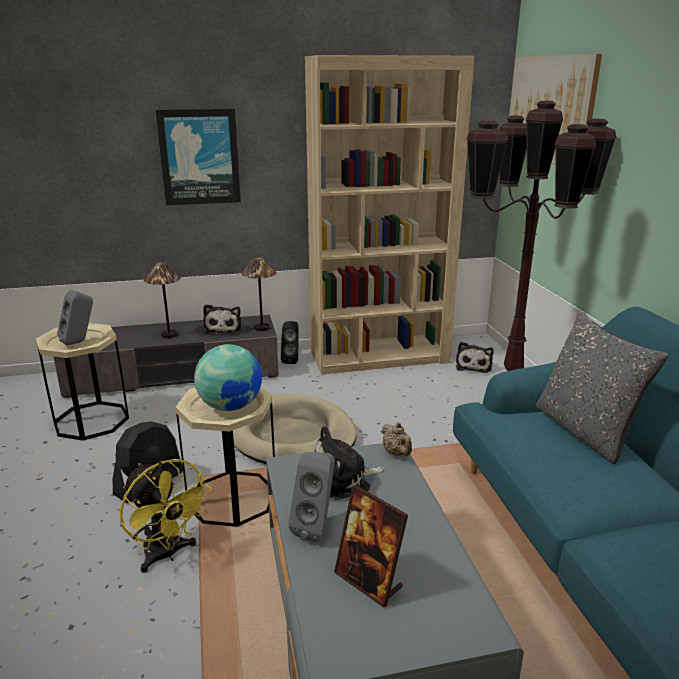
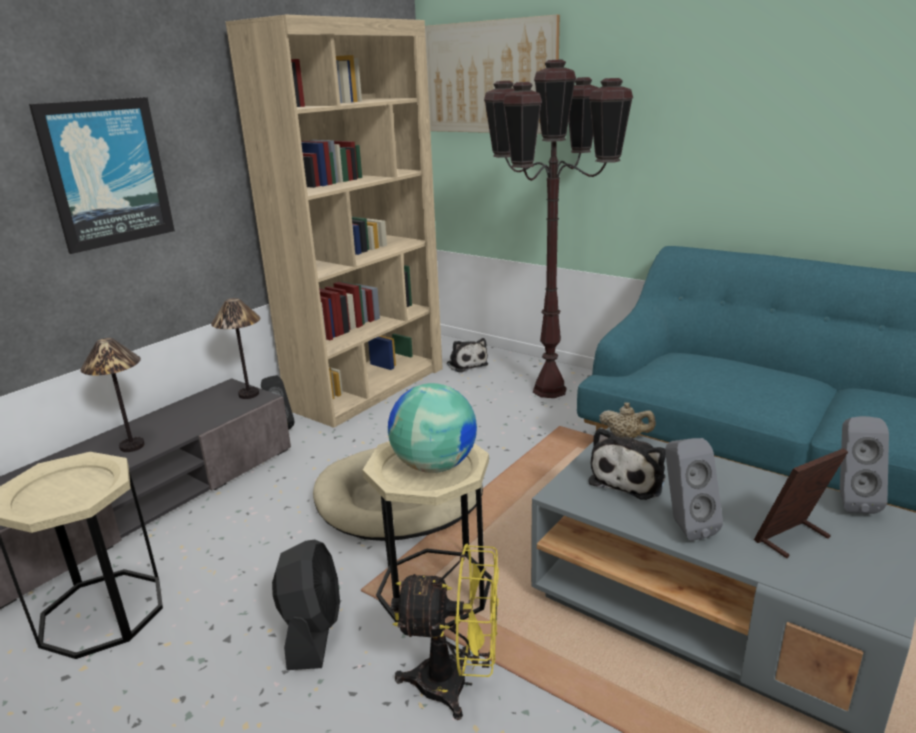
camera: 40 degrees left, 0 degrees up
(80, 342) = (73, 490): grey speaker -> grey speaker (849, 501)
(223, 328) = (199, 412): plush toy -> none
(369, 581) = (792, 539): picture frame -> picture frame turned 150 degrees clockwise
(584, 431) = (708, 361): grey pillow -> none

